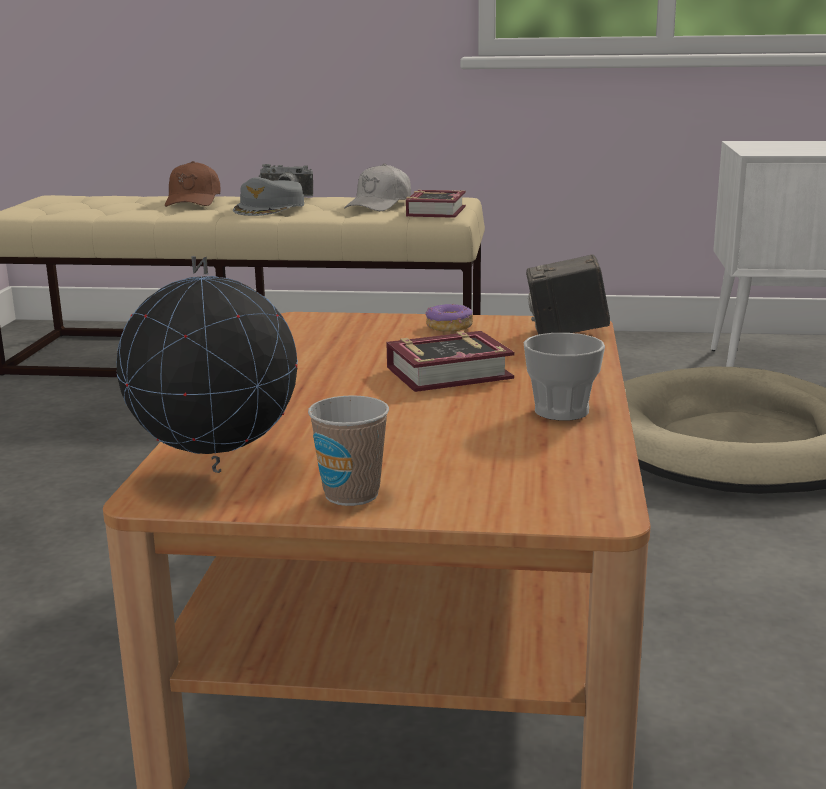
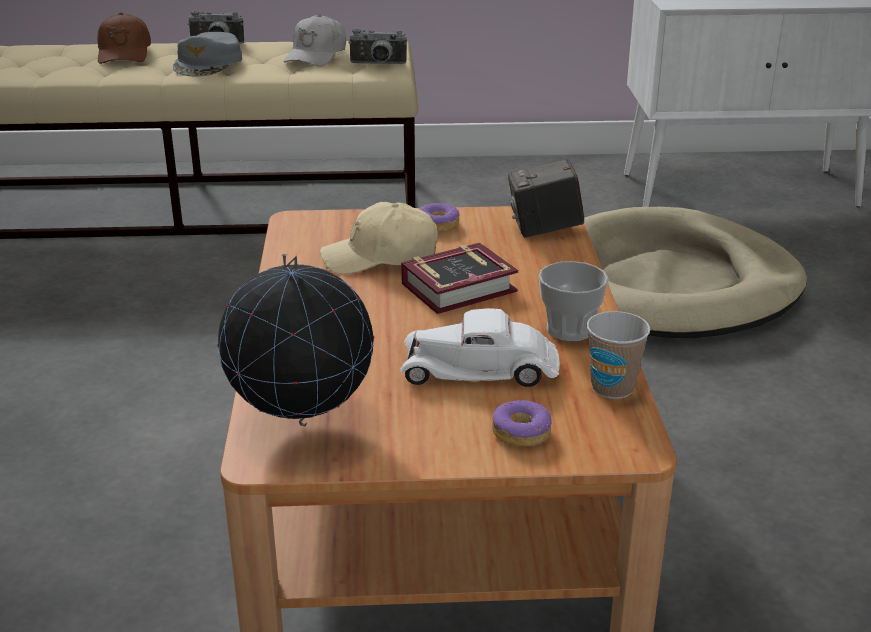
camera: 10 degrees left, 10 degrees up
(351, 495) = (428, 443): cup -> cup (612, 388)
(375, 348) = (381, 257): none -> beige cap
(438, 211) = (378, 64): book -> camera
(442, 437) = (480, 369): none -> white toy car
(466, 492) = (521, 432): none -> donut

